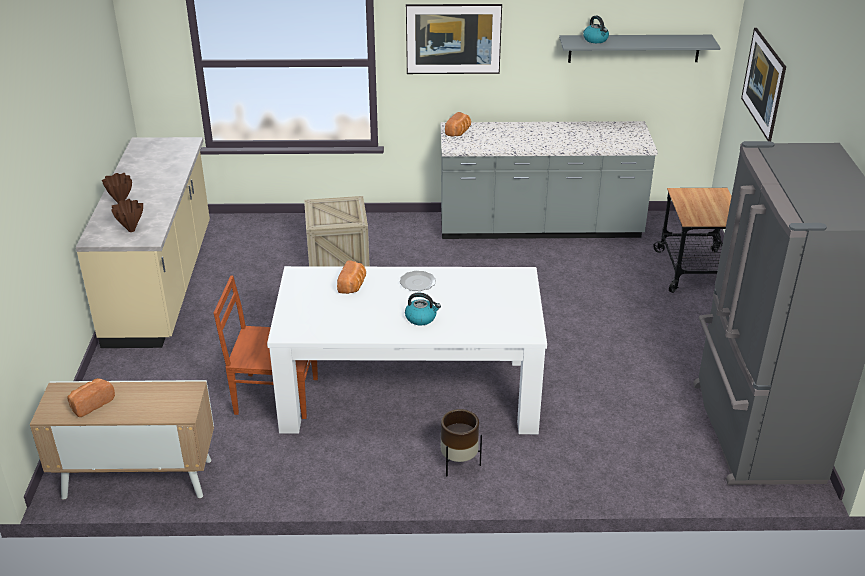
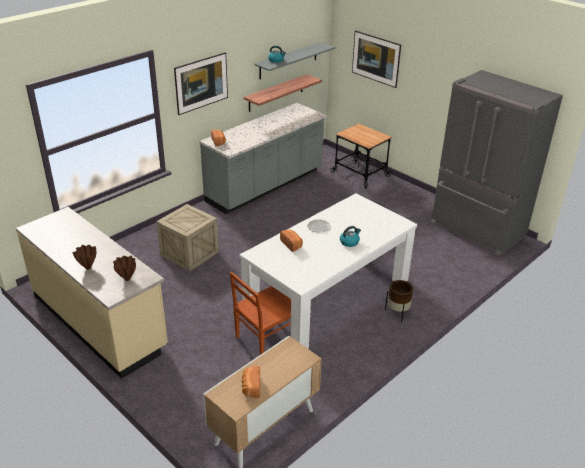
camera: 45 degrees left, 0 degrees up
(601, 93) = (276, 93): none -> shelf

